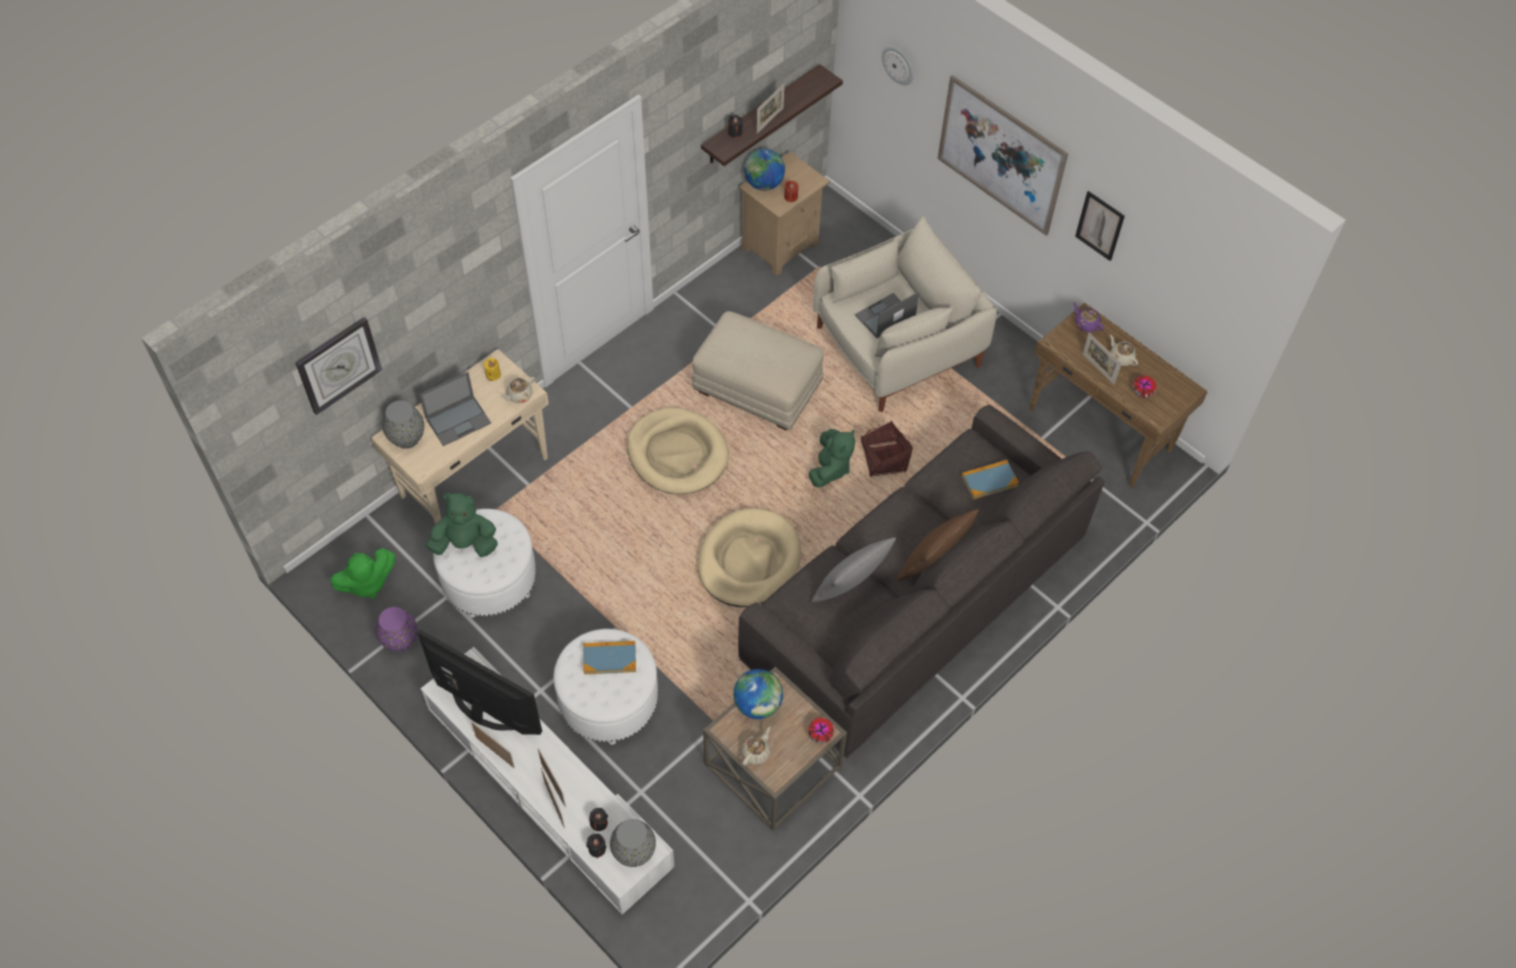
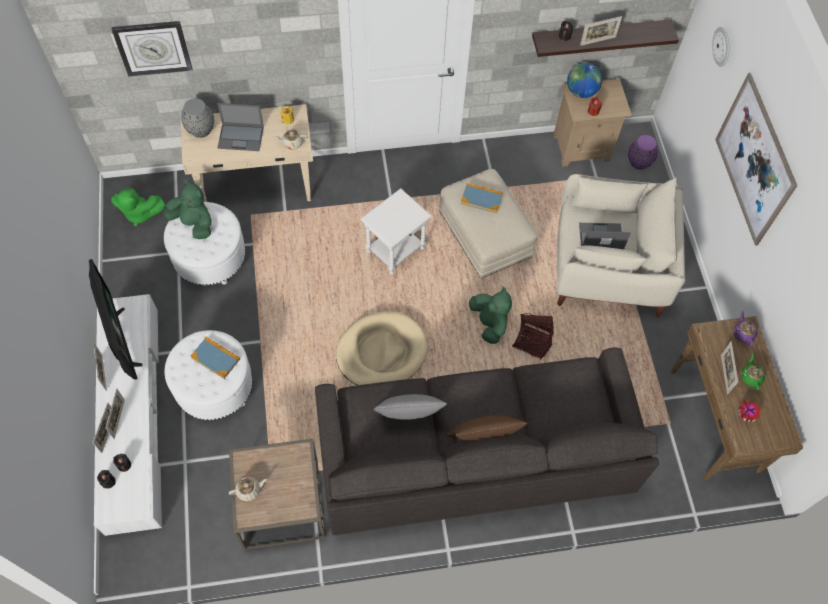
camera: 35 degrees right, 5 degrees up
(400, 640) = (128, 262): purple vase -> purple vase (639, 162)
(633, 852) = (128, 501): grey vase -> none
(677, 454) = (395, 249): beige dog bed -> white side table
(757, 704) = (278, 457): globe -> none
(821, 735) = (301, 510): bowl -> none
(830, 468) = (489, 323): green plush toy -> green plush toy turned 75 degrees counterclockwise
(989, 481) = (575, 405): book -> book (481, 199)
(1100, 225) = (792, 261): picture -> none
(1121, 358) = (750, 377): beige teapot -> green teapot

